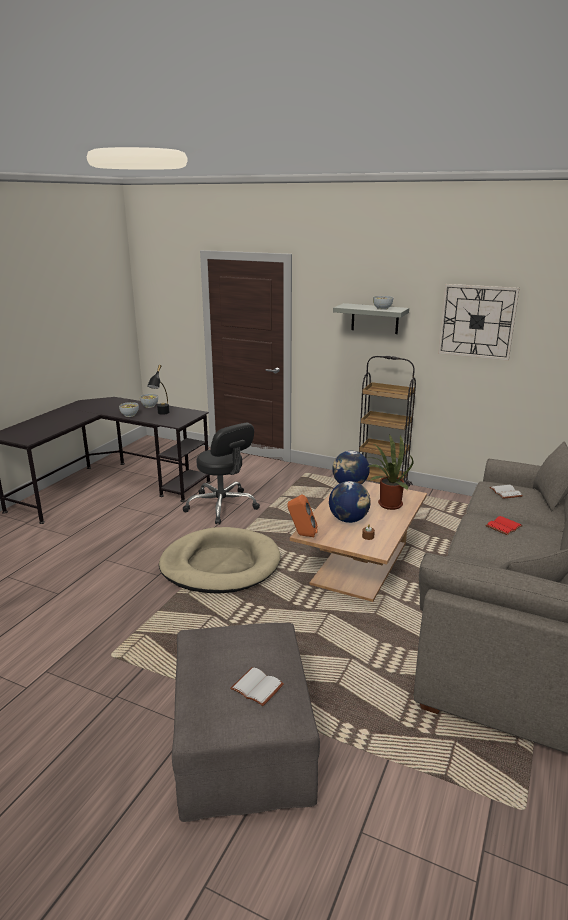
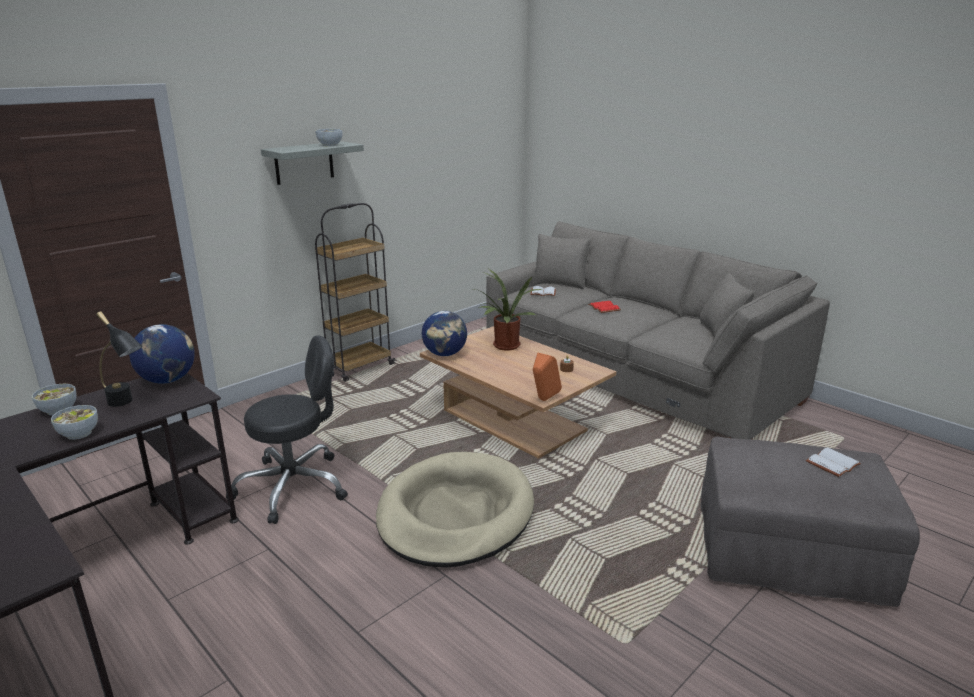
camera: 70 degrees left, 0 degrees up
(349, 520) = (525, 370): globe -> globe (168, 380)
(477, 321) = (407, 144): wall clock -> none

